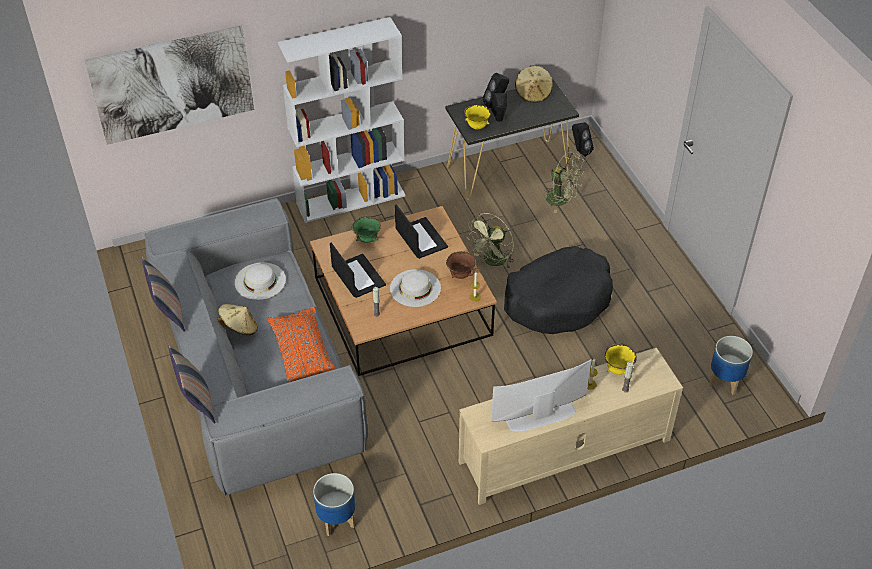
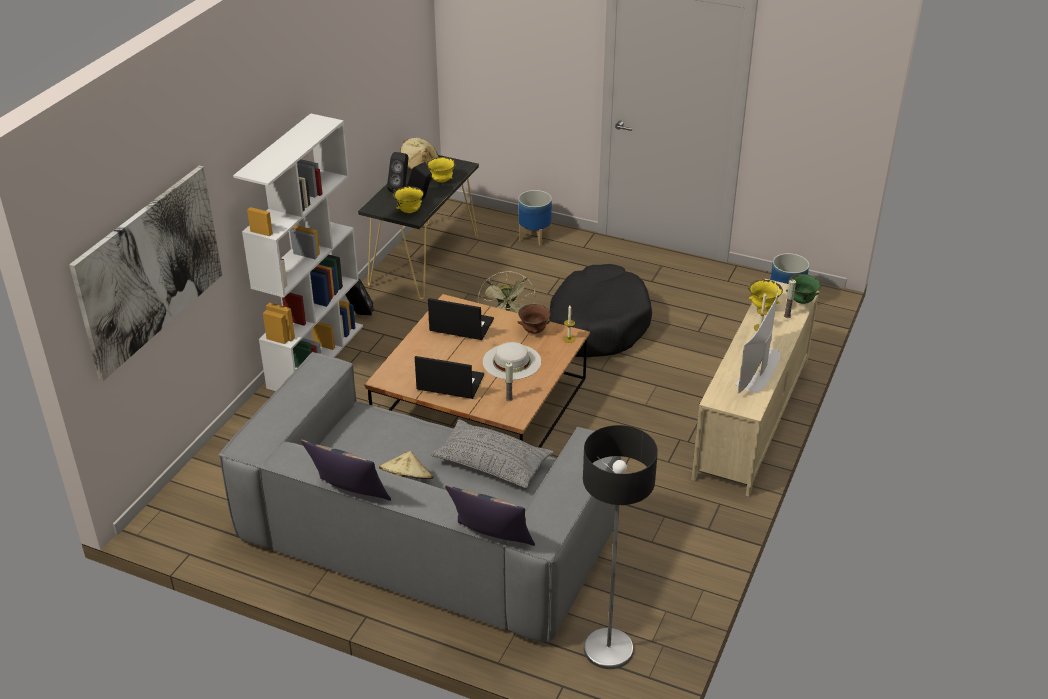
camera: 45 degrees left, 10 degrees down
(255, 528) = (608, 649): none -> floor lamp
(260, 281) = (369, 438): white hat -> none
(302, 352) = (492, 464): orange pillow -> grey pillow
(337, 520) = (664, 589): planter -> planter (534, 237)
(367, 239) = (415, 353): green bowl -> green bowl (801, 301)
(532, 114) = (442, 181): none -> yellow bowl
(562, 200) = (499, 258): green fan -> none
(580, 151) = (463, 218): black speaker -> black speaker (359, 314)

